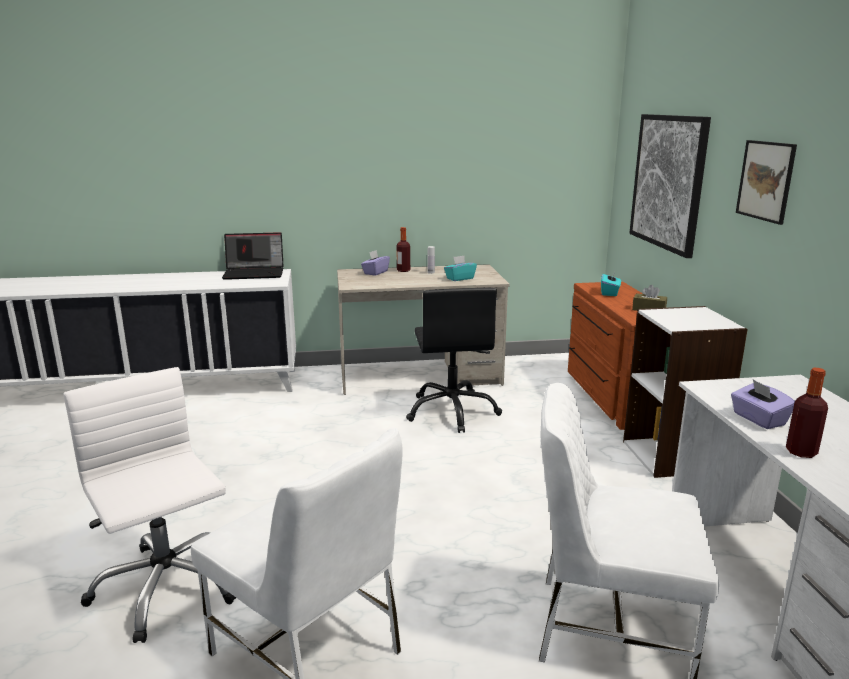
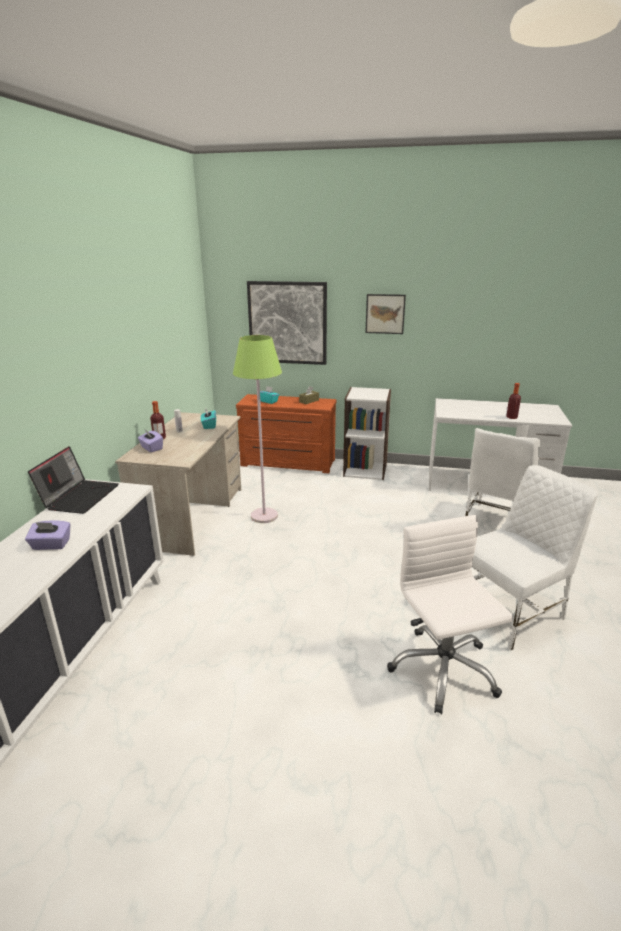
camera: 70 degrees left, 5 degrees up
(166, 586) = (443, 669): white office chair -> white office chair turned 90 degrees clockwise
(452, 411) = (264, 516): black office chair -> green floor lamp
(758, 419) = (481, 415): purple tissue box -> purple tissue box (51, 545)

